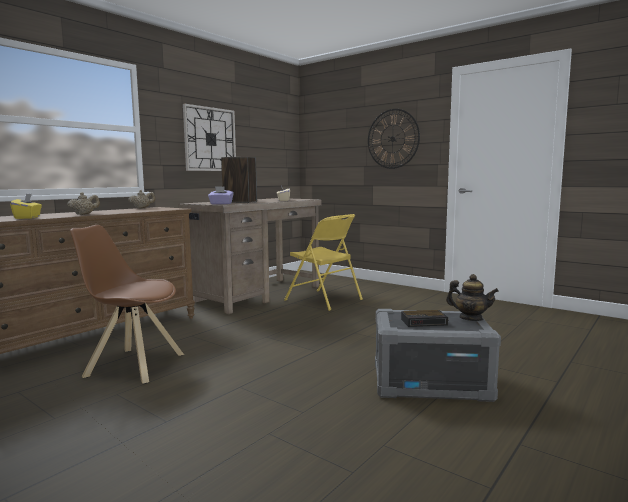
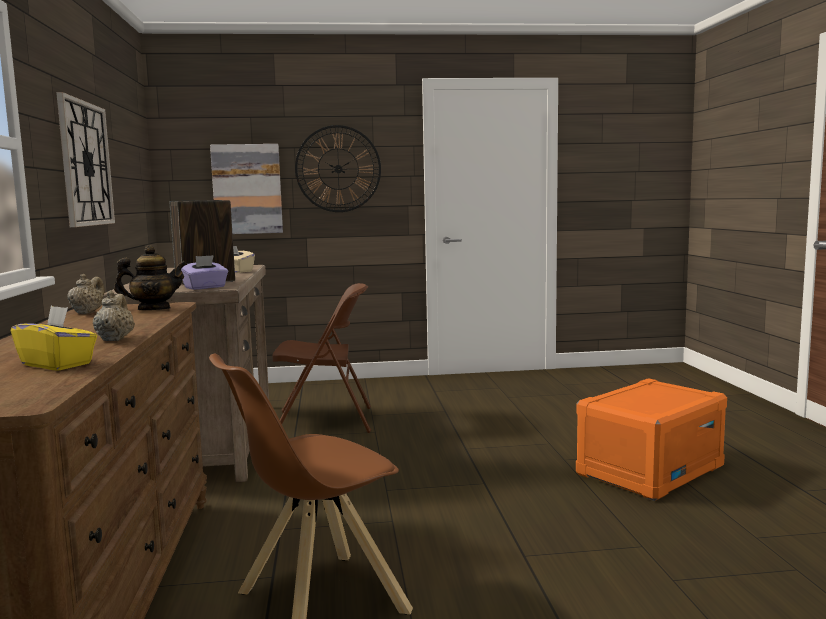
camera: 45 degrees left, 0 degrees up
(323, 300) = (324, 421): yellow chair -> brown chair
(342, 154) = (247, 189): none -> picture
(425, 322) = (651, 401): alarm clock -> none
(431, 382) = (649, 470): grey storage box -> orange storage box
(470, 318) = (667, 387): teapot -> teapot (154, 309)

